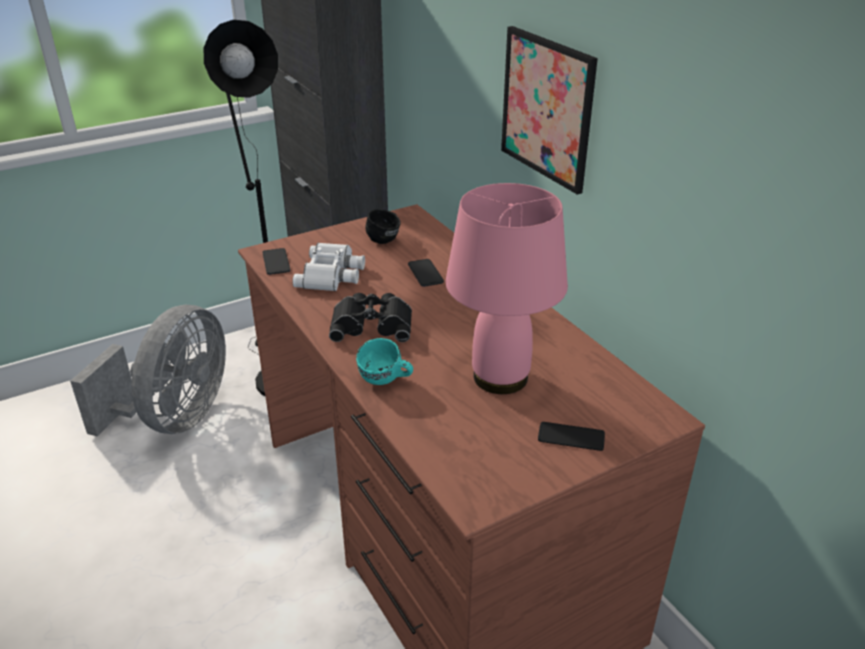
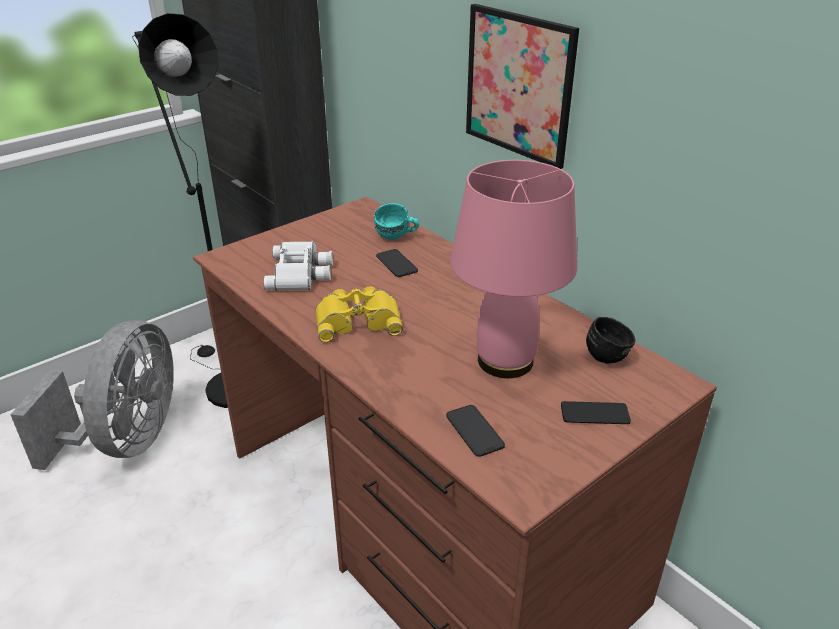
camera: 10 degrees left, 0 degrees up
(276, 262) = (238, 266): phone -> phone (474, 431)
(372, 323) = (358, 319): black binoculars -> yellow binoculars
(385, 381) = (389, 378): turquoise mug -> turquoise mug (396, 237)
(386, 239) = (346, 233): black mug -> black mug (608, 354)

